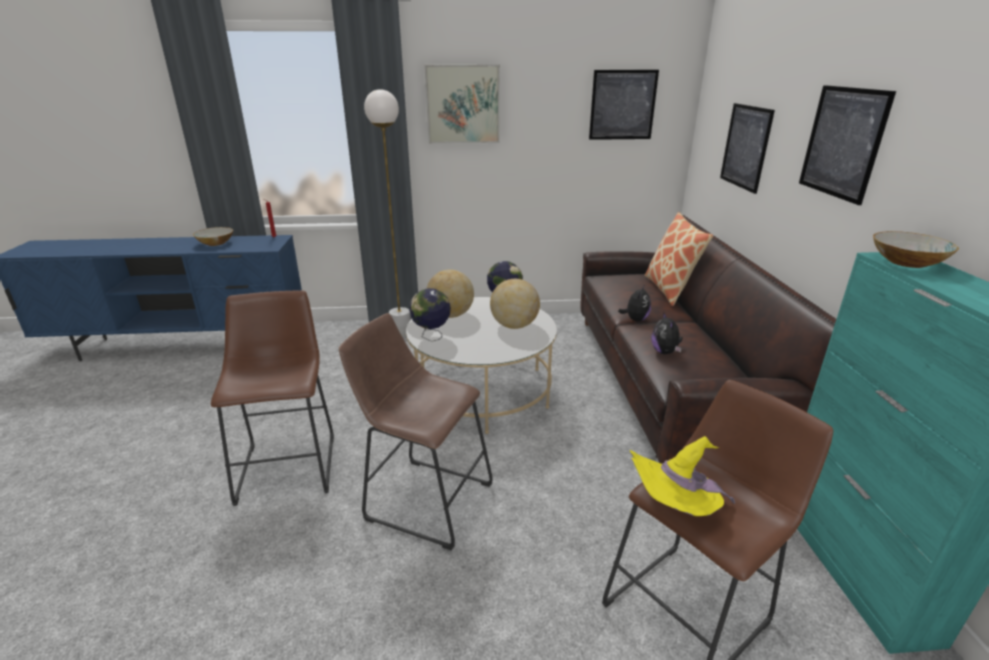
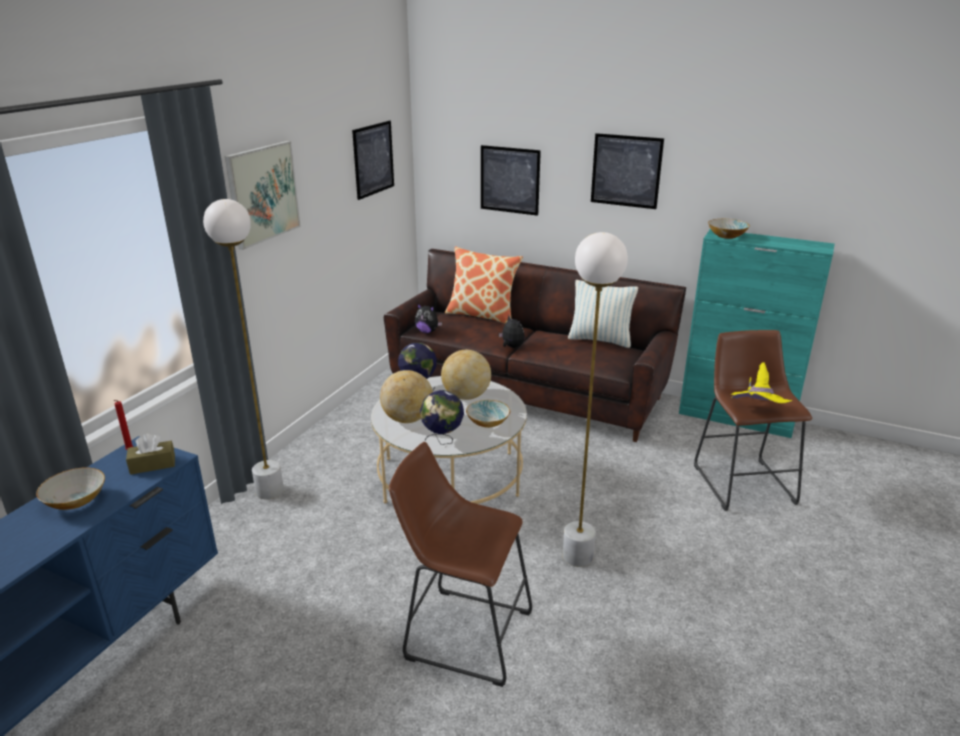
camera: 60 degrees left, 0 degrees up
(260, 246) = (153, 464): none -> brown tissue box
(423, 498) = (577, 556): brown stool -> white floor lamp
(481, 347) = (488, 422): none -> bowl
(665, 352) = (577, 355): plush toy -> plush toy (427, 332)
(723, 356) = (600, 340): none -> pillow

